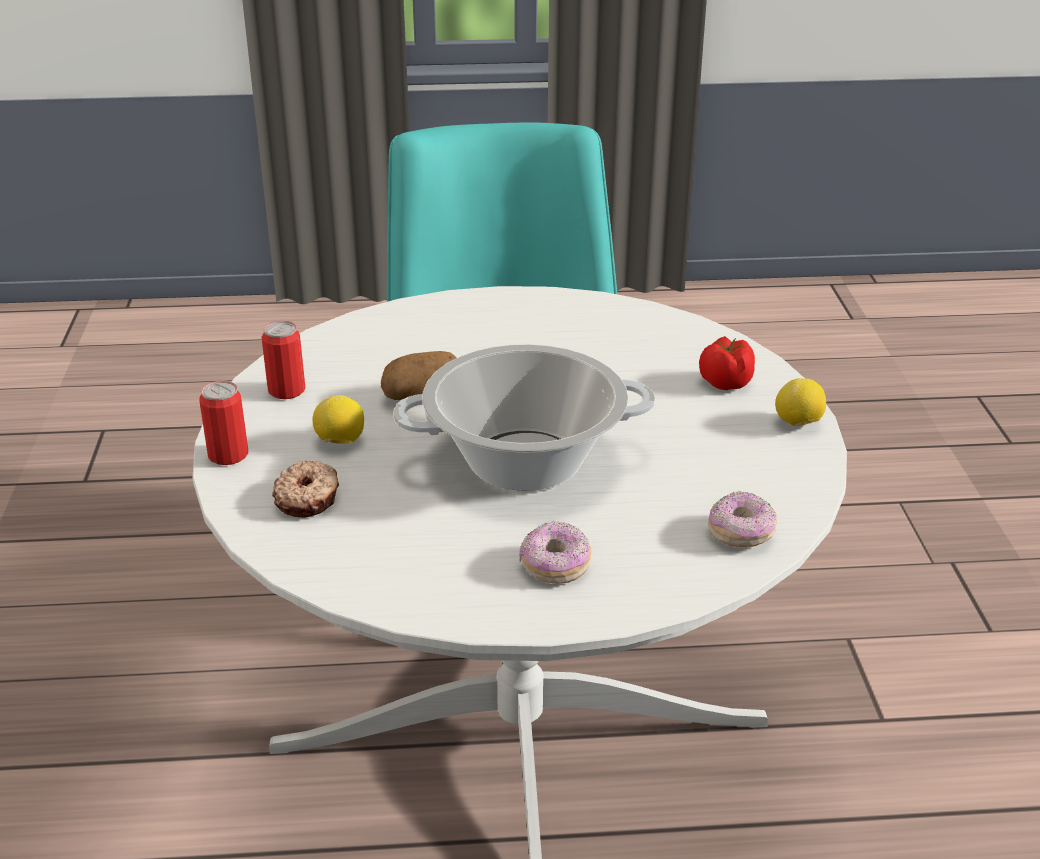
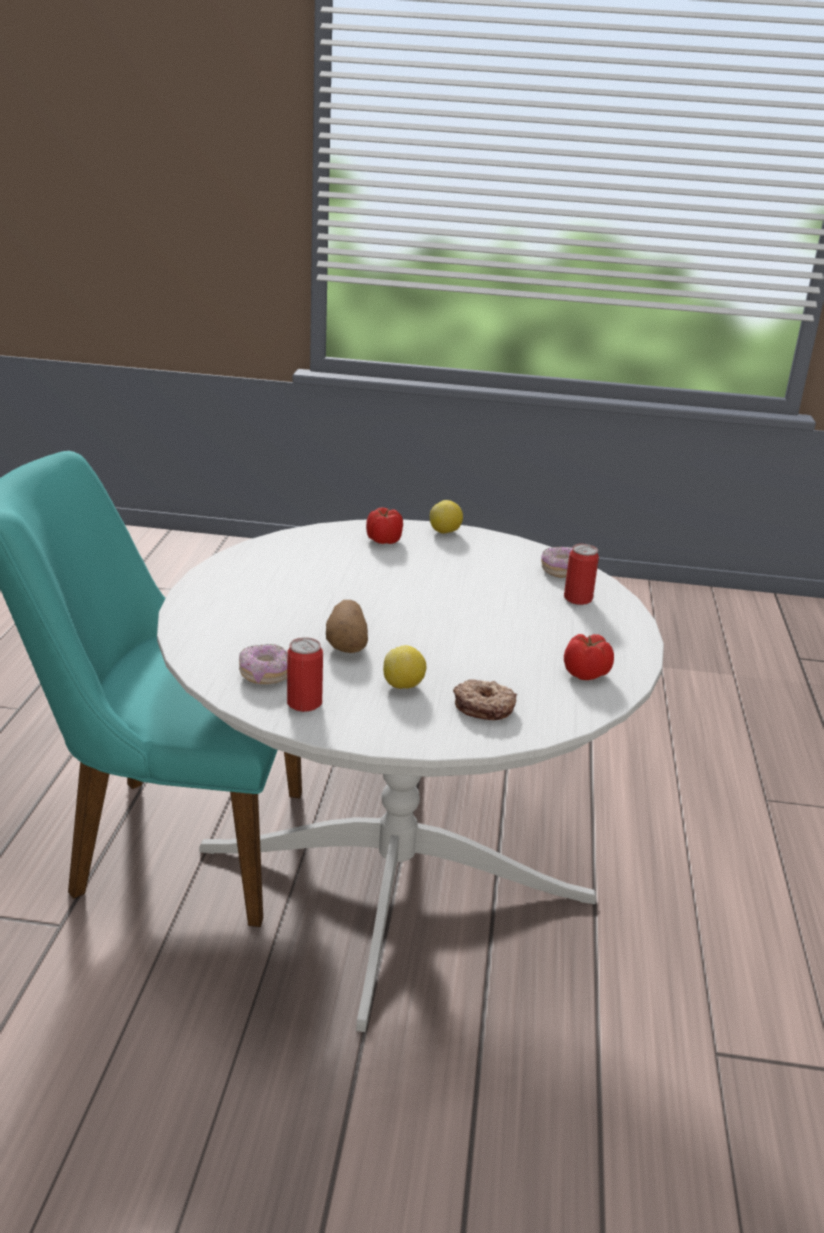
camera: 80 degrees left, 5 degrees down
(228, 455) = (404, 739): can -> can (578, 598)
(419, 572) = (586, 674): none -> tomato
(525, 462) = (460, 619): cooking pot -> none
(555, 566) = (586, 628): donut -> donut (265, 675)

